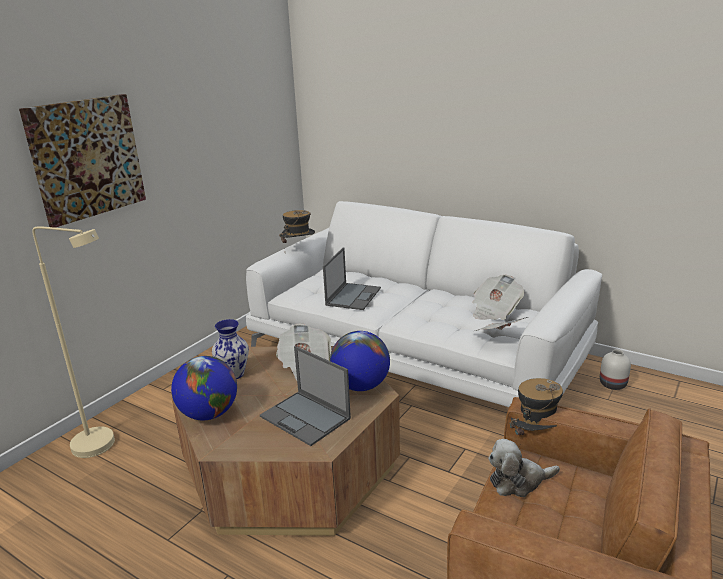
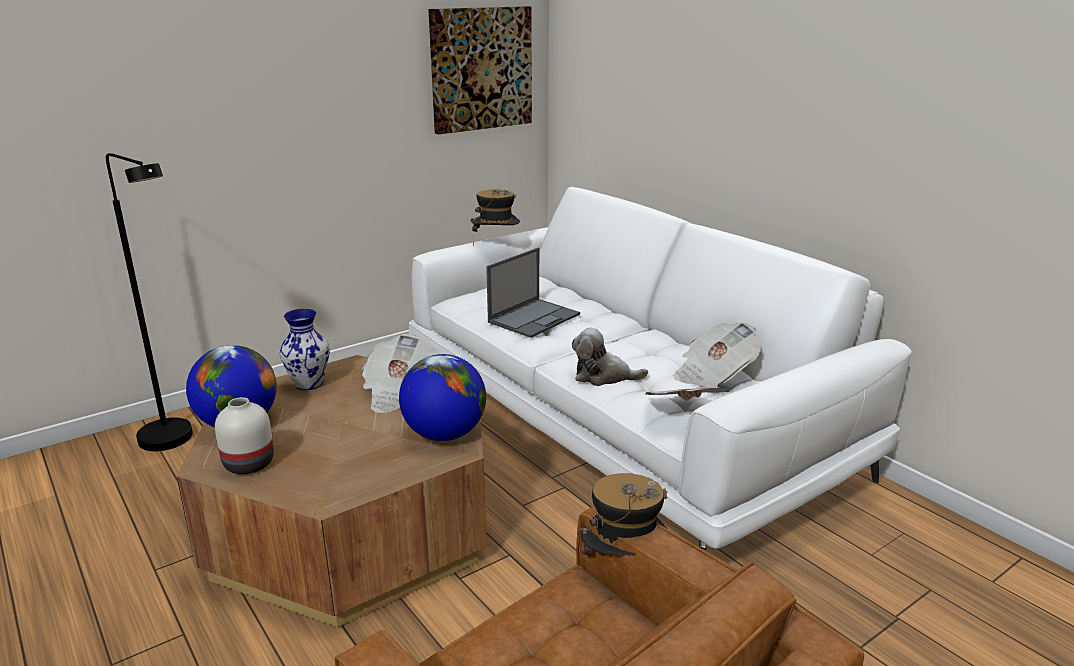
camera: 20 degrees right, 0 degrees up
(86, 158) = (207, 81): picture -> picture (481, 69)
(104, 446) = (175, 442): beige floor lamp -> black floor lamp
(306, 418) = (341, 457): laptop -> none
(518, 481) = (545, 622): plush toy -> plush toy (603, 376)
(612, 384) = (894, 534): white vase -> white vase (248, 464)

